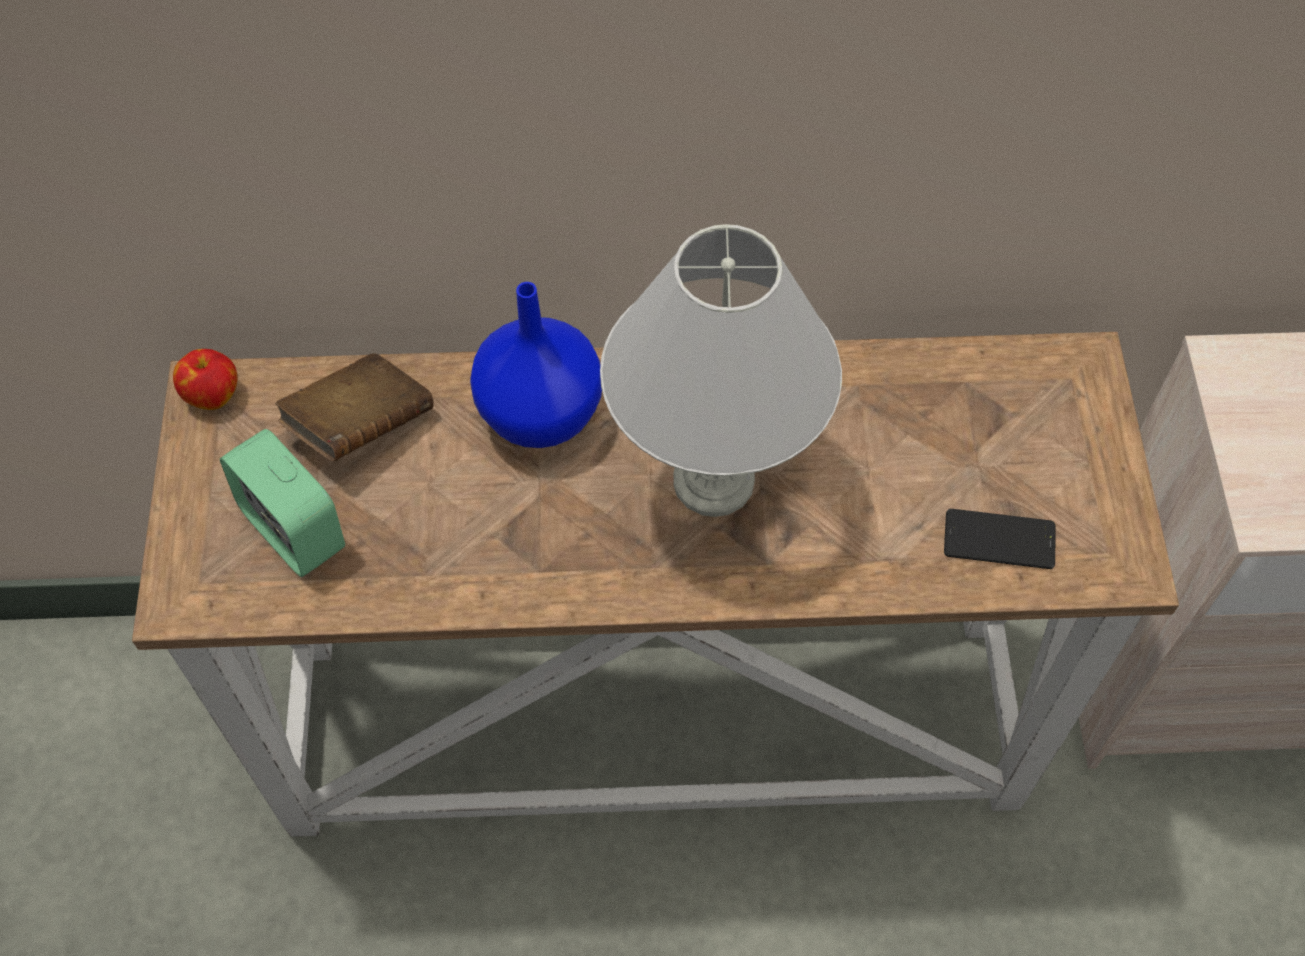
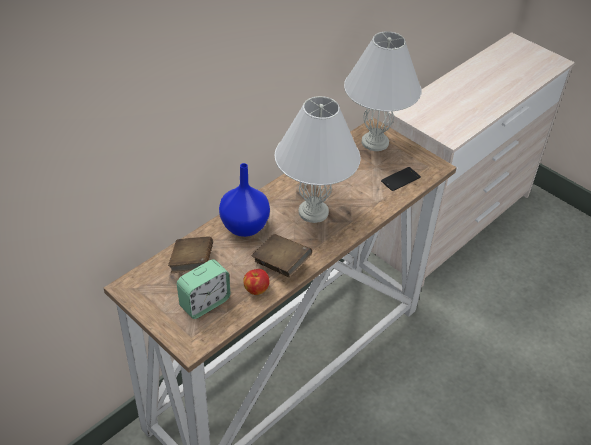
camera: 45 degrees left, 15 degrees down
(213, 394) = (131, 286): apple -> apple (256, 289)
(294, 529) = (204, 303): alarm clock -> alarm clock turned 45 degrees counterclockwise
(518, 554) = (281, 264): none -> brown book
(1044, 402) = (374, 142): none -> white table lamp

